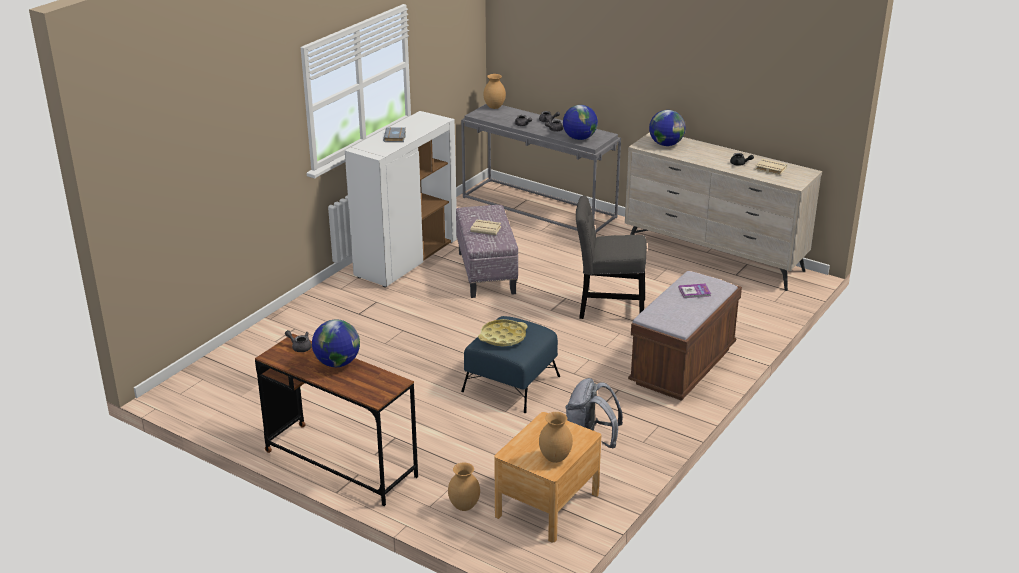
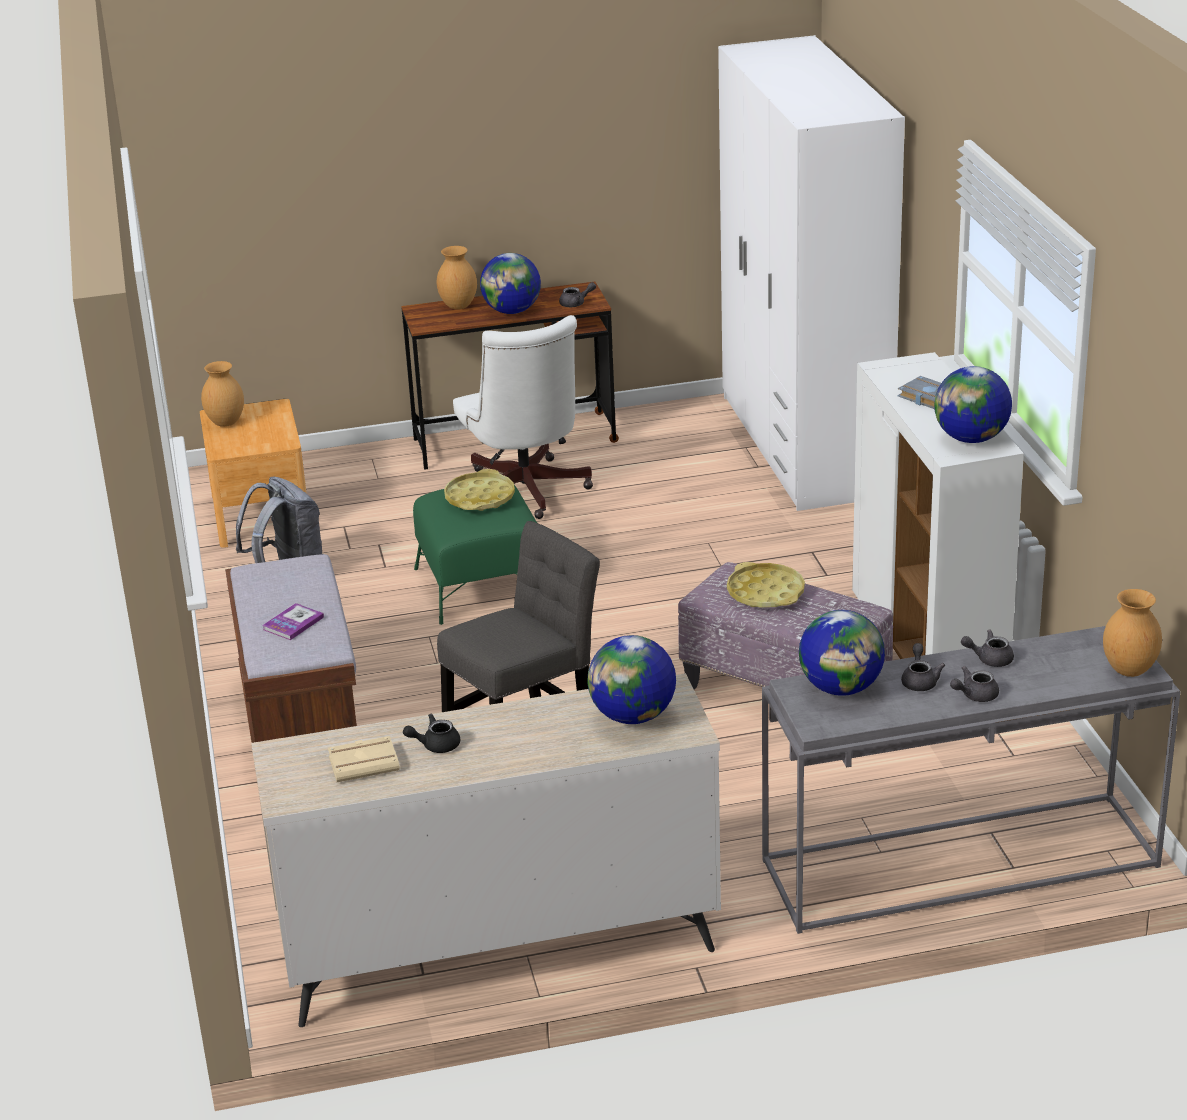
camera: 135 degrees right, 0 degrees up
(239, 363) = (803, 446): none -> white wardrobe
(402, 422) = (526, 494): none -> white office chair
(422, 120) = (971, 439): none -> globe
(464, 507) = (339, 474): brown vase -> brown vase (458, 306)
(486, 229) = (765, 593): beige book -> yellow tray
(511, 383) = (482, 586): blue ottoman -> green ottoman

